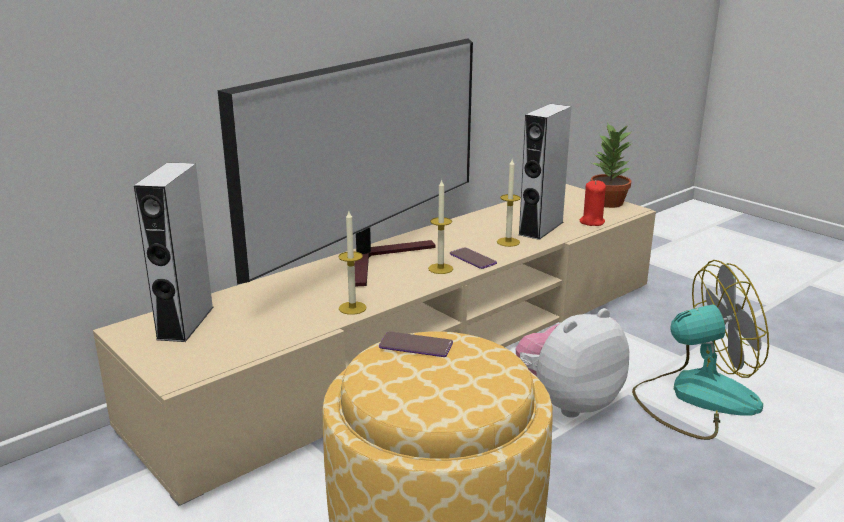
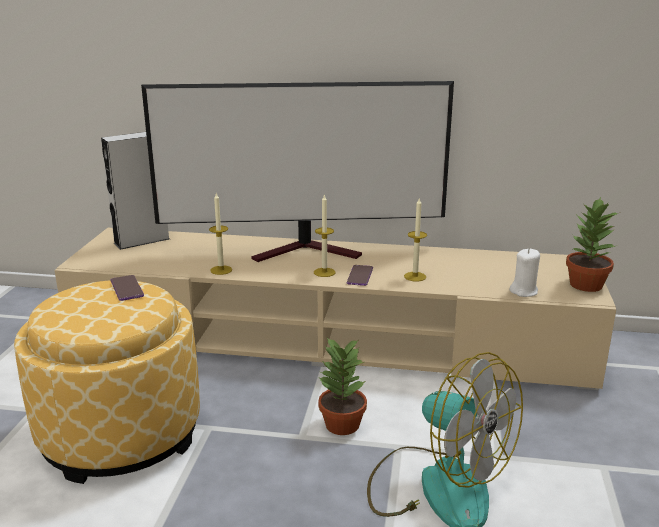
camera: 50 degrees right, 0 degrees up
(541, 228) = (467, 278): grey speaker -> none
(568, 402) = (341, 424): plush toy -> potted plant
(591, 222) = (524, 291): red candle -> white candle

